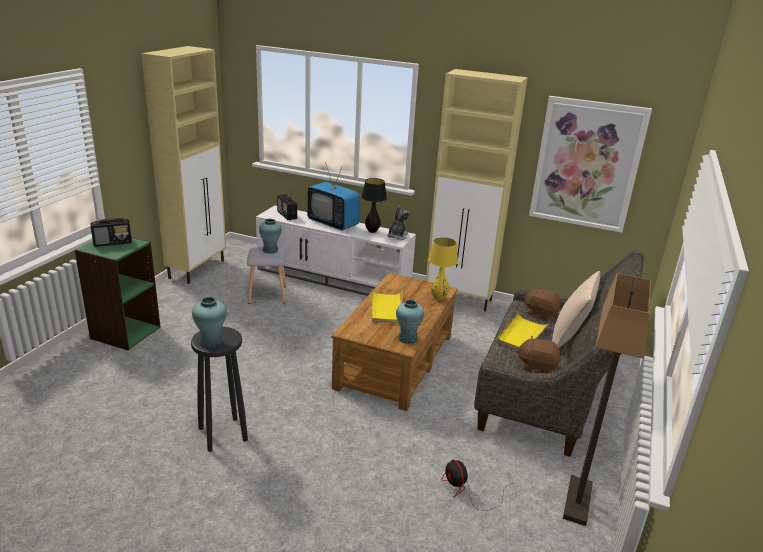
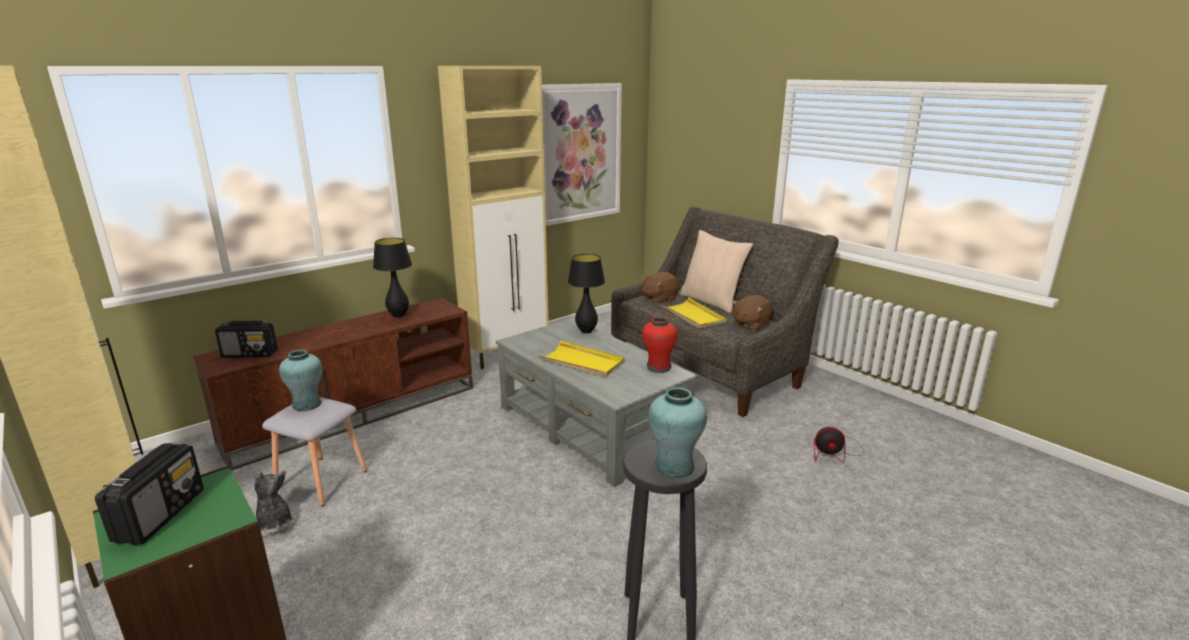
camera: 60 degrees left, 5 degrees down
(333, 224) = (336, 331): television -> none
(334, 278) = (355, 413): white tv stand -> brown tv stand
(394, 361) = (590, 427): brown coffee table -> grey coffee table
(397, 236) = (434, 307): plush toy -> plush toy (274, 524)
(407, 338) = (658, 367): turquoise vase -> red vase
(438, 298) = (586, 331): yellow table lamp -> black table lamp
(578, 502) = (859, 404): floor lamp -> none

